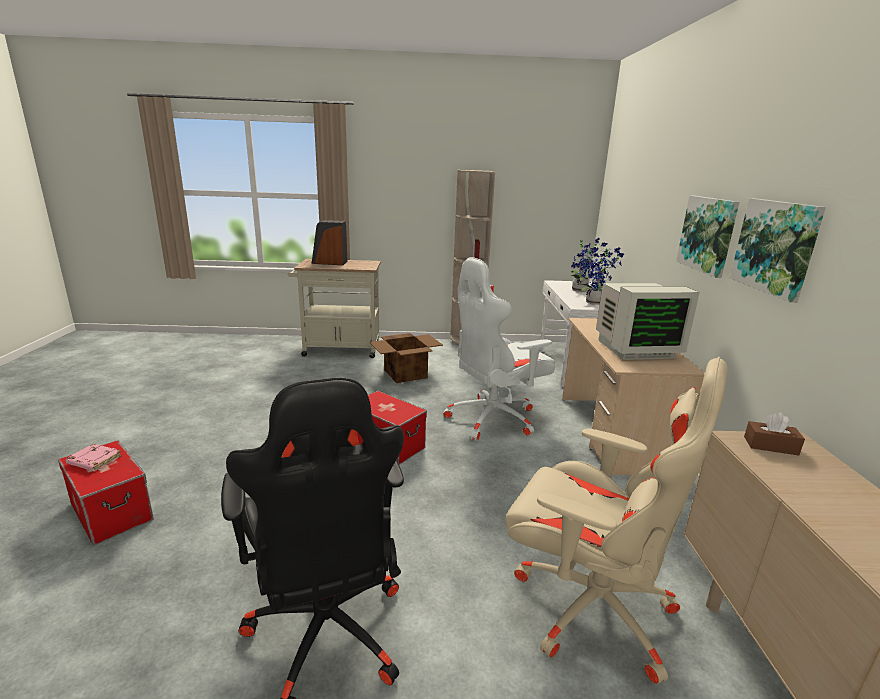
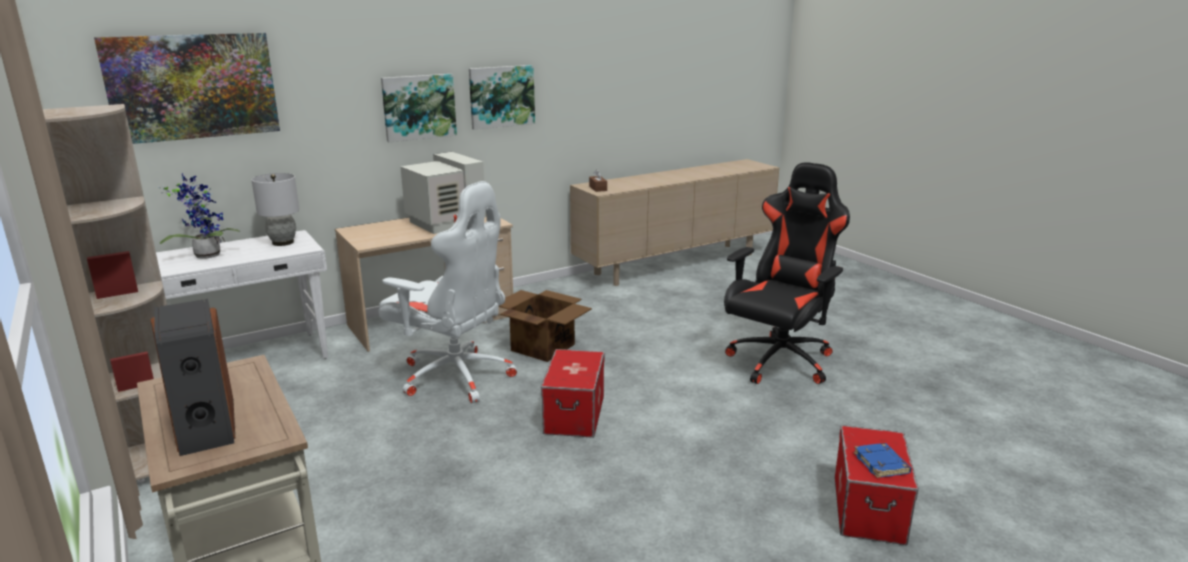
camera: 120 degrees left, 0 degrees up
(93, 461) = (882, 464): pink book -> blue book
(406, 374) = (354, 475): cardboard box -> cardboard box (542, 347)
(582, 605) = (659, 309): beige office chair -> none
(596, 303) = (283, 242): potted plant -> white table lamp
(630, 185) = (193, 86): none -> picture

